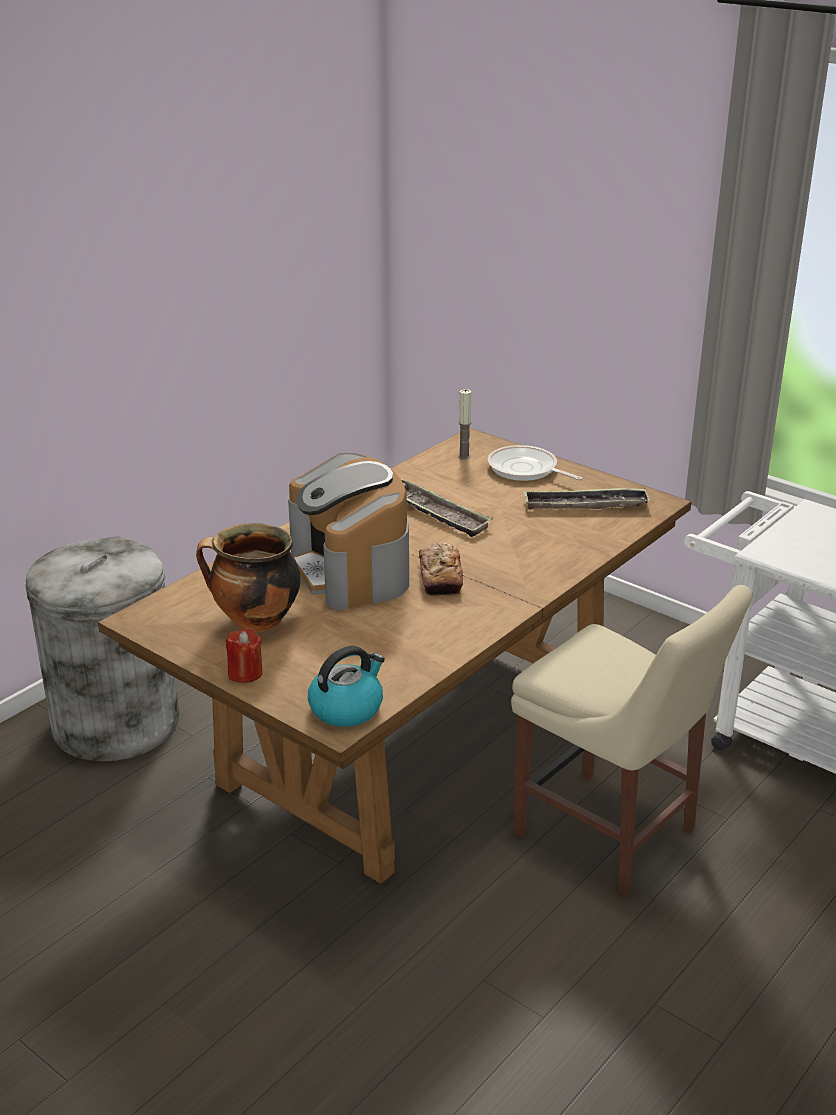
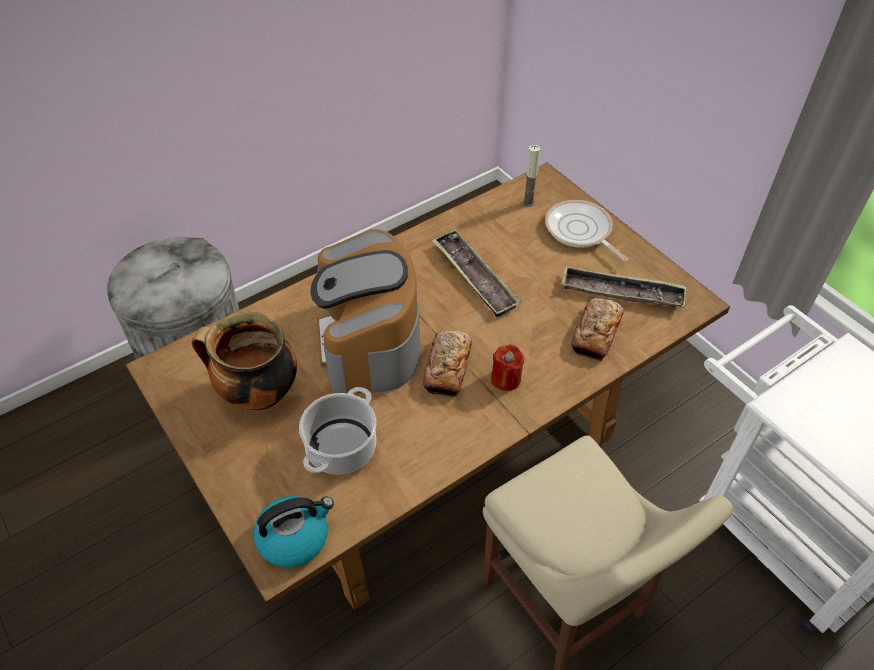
camera: 15 degrees right, 20 degrees up
(245, 673) = (223, 465): red candle -> red candle (506, 379)
(361, 643) = (341, 447): none -> cooking pot
(574, 534) = (596, 333): none -> bread

